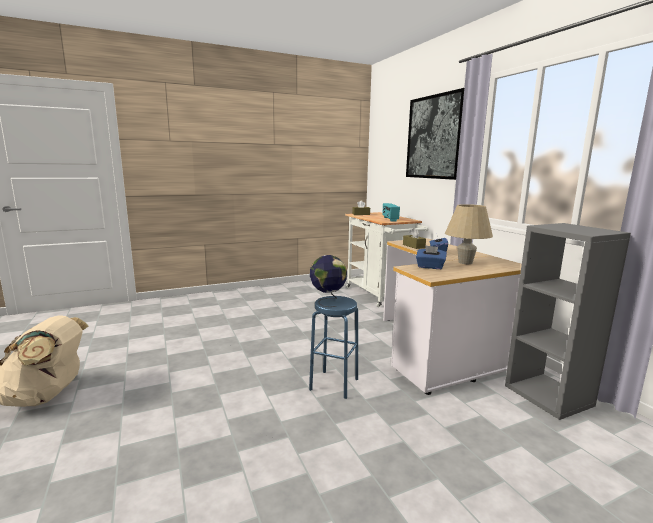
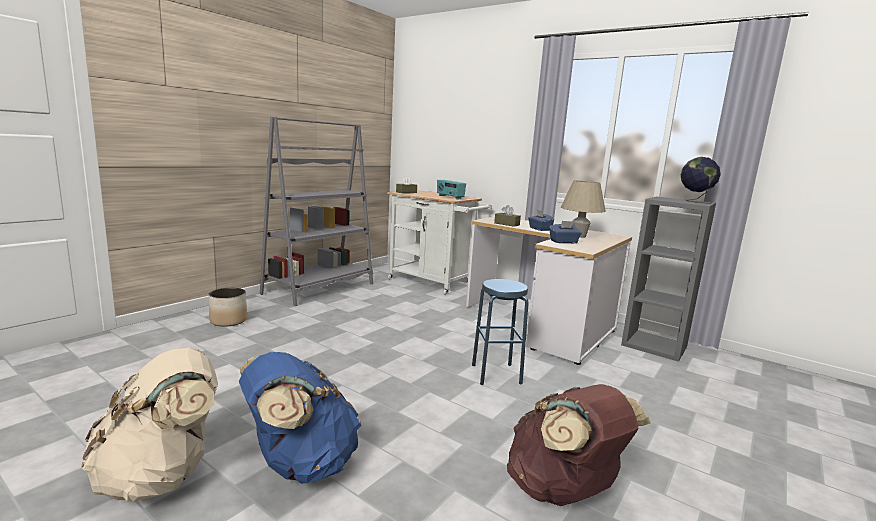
camera: 30 degrees left, 0 degrees up
(116, 413) = (300, 464): none -> blue backpack
(199, 304) = (229, 320): none -> planter
(257, 503) = (563, 491): none -> brown backpack
(284, 289) = (319, 289): none -> grey bookcase
(328, 301) = (497, 285): globe -> globe (694, 201)
(434, 137) = (495, 110): picture -> none

